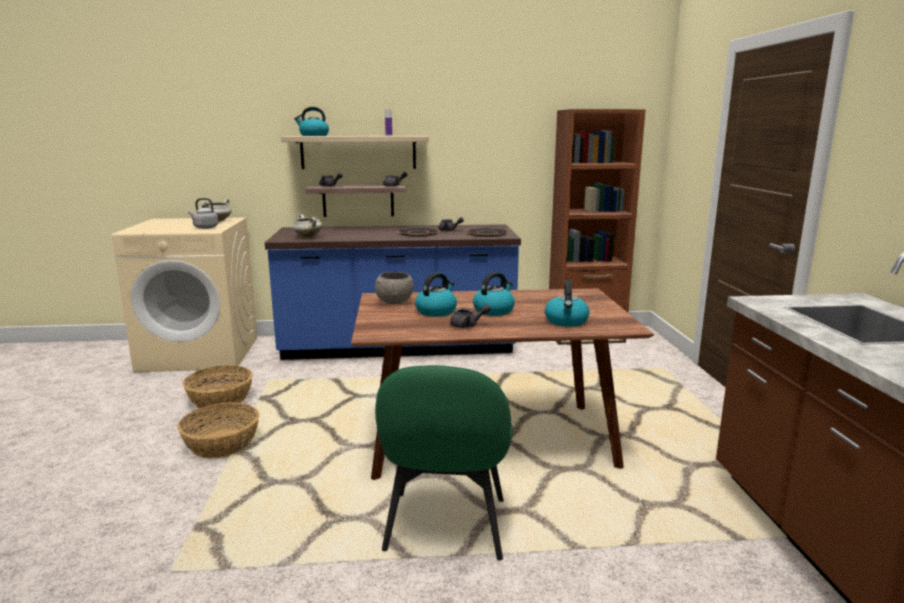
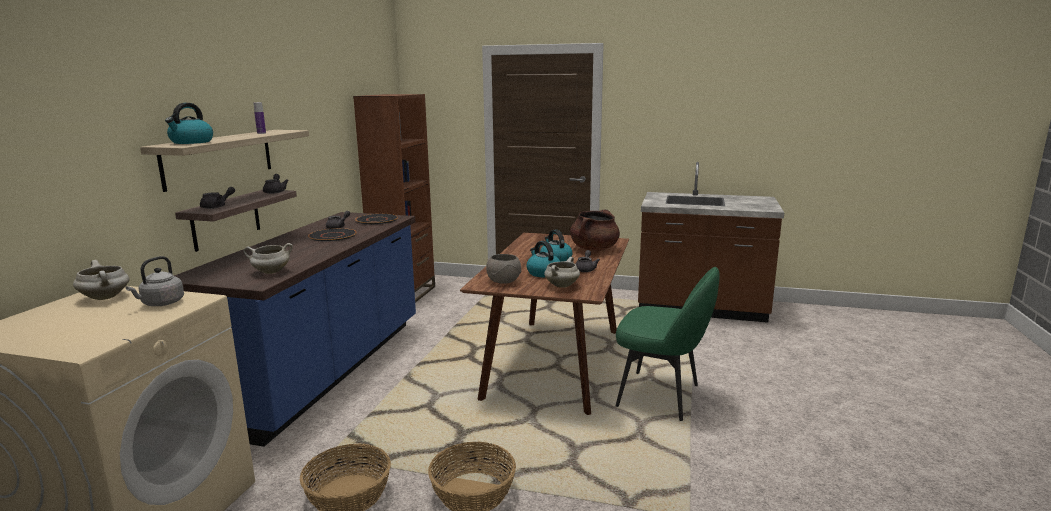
camera: 70 degrees left, 0 degrees up
(395, 322) = (561, 285): none -> white cooking pot
(566, 321) = (594, 249): kettle -> brown cooking pot

